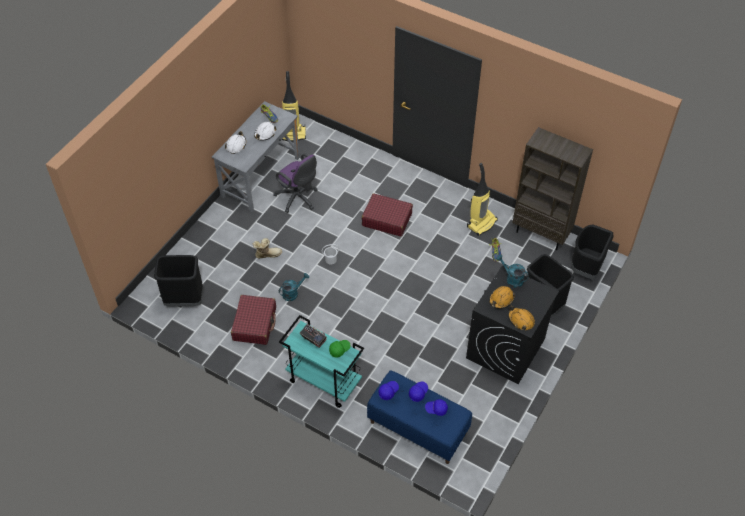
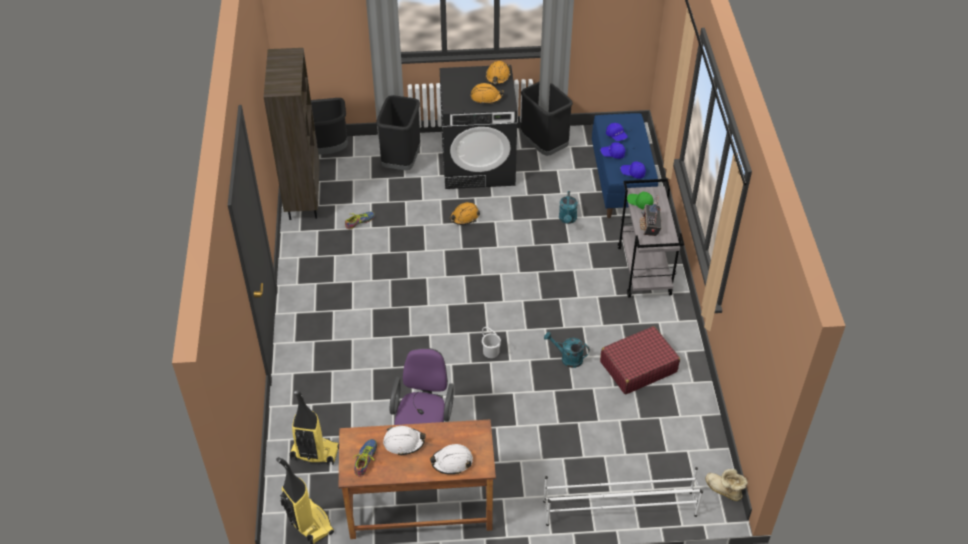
camera: 125 degrees left, 5 degrees down
(180, 254) = (619, 508): none -> white shoe rack
(184, 299) = (673, 455): black trash can -> black trash can (543, 146)
(260, 177) = (420, 508): grey desk -> brown desk
(267, 254) = (536, 416): boot -> boot (723, 491)
(323, 381) = (644, 271): turquoise cart -> grey cart
(386, 219) = (387, 334): red suitcase -> none
(456, 310) = (464, 217): none -> orange hard hat
(481, 223) = (325, 250): vacuum cleaner -> vacuum cleaner (314, 453)
(511, 279) = (454, 100): turquoise watering can -> turquoise watering can (567, 219)

